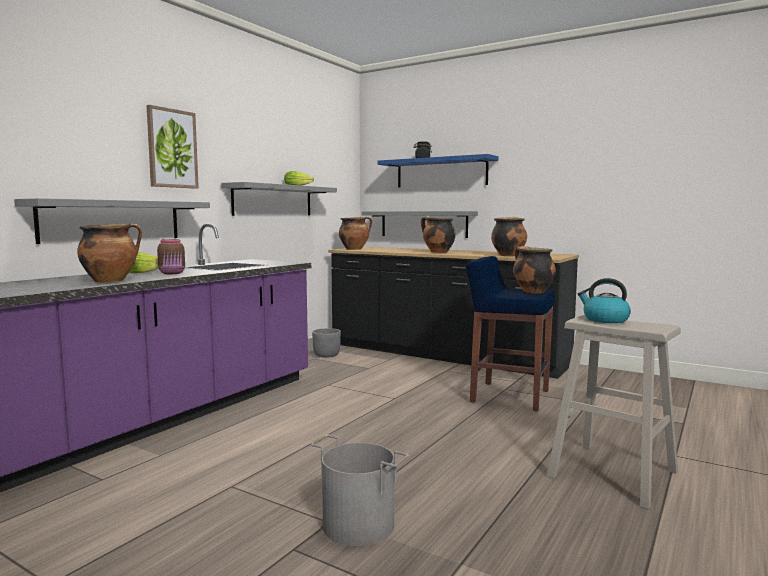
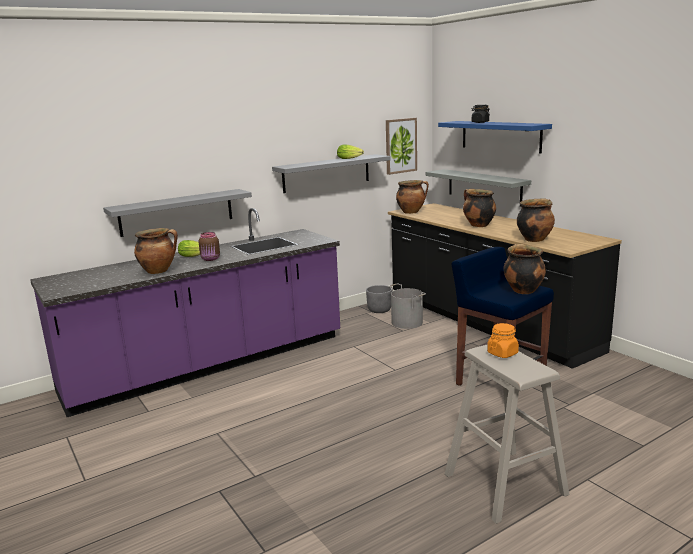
camera: 25 degrees right, 10 degrees up
(172, 148) = (224, 146): picture -> picture (400, 145)
(358, 525) = (270, 483): grey bucket -> grey bucket (406, 322)
(605, 320) = (502, 353): kettle -> orange jar

